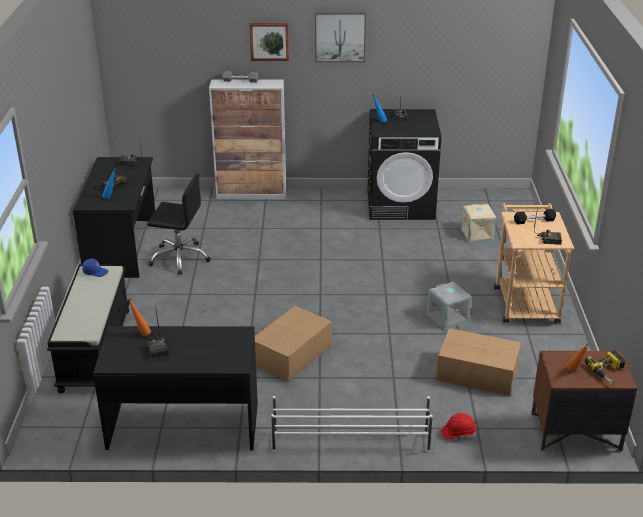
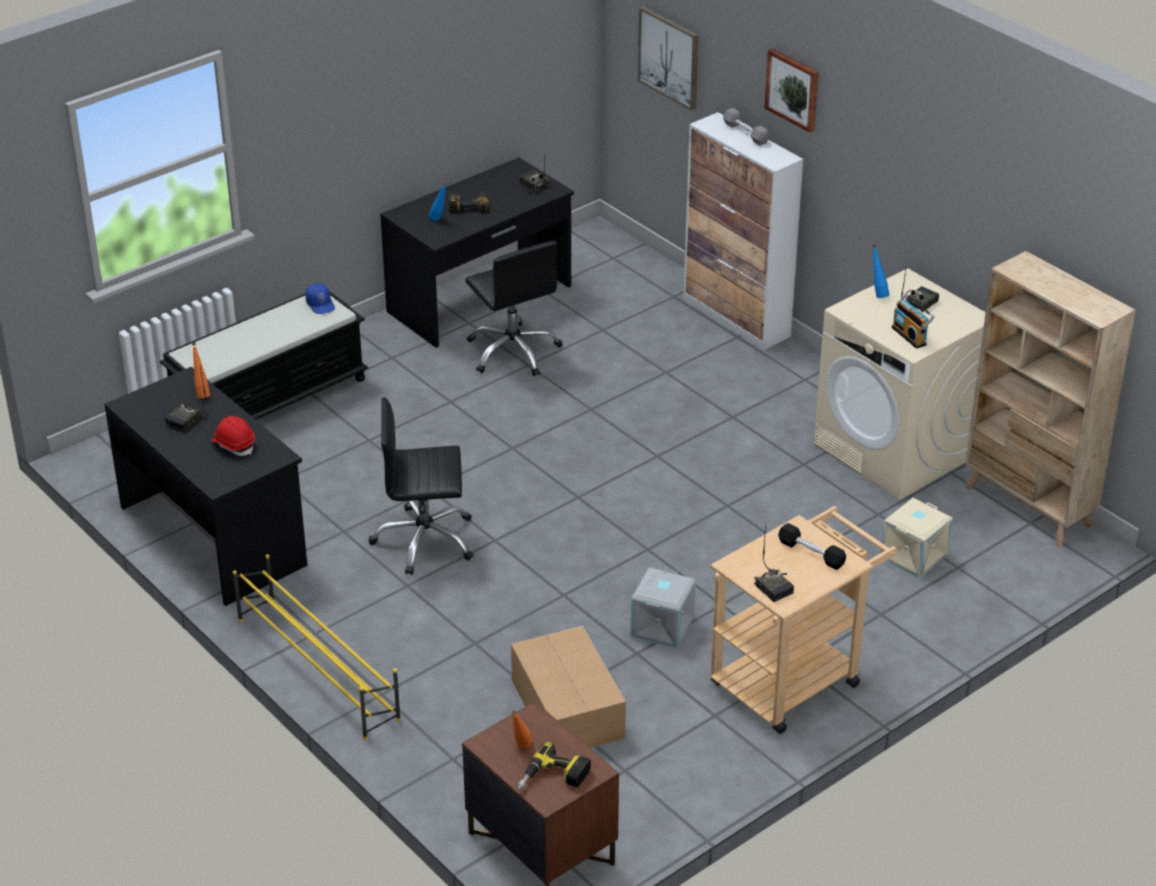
camera: 50 degrees right, 5 degrees up
(290, 354) = (424, 540): cardboard box -> black office chair
(340, 36) = (882, 128): picture -> picture (669, 57)
(350, 441) = (317, 668): white shoe rack -> yellow shoe rack
(401, 204) = (895, 450): black washing machine -> beige washing machine
(420, 128) = (910, 336): none -> radio
(458, 433) = (425, 747): red hard hat -> red hard hat (234, 444)
(477, 196) = (1028, 506): none -> beige bookcase

